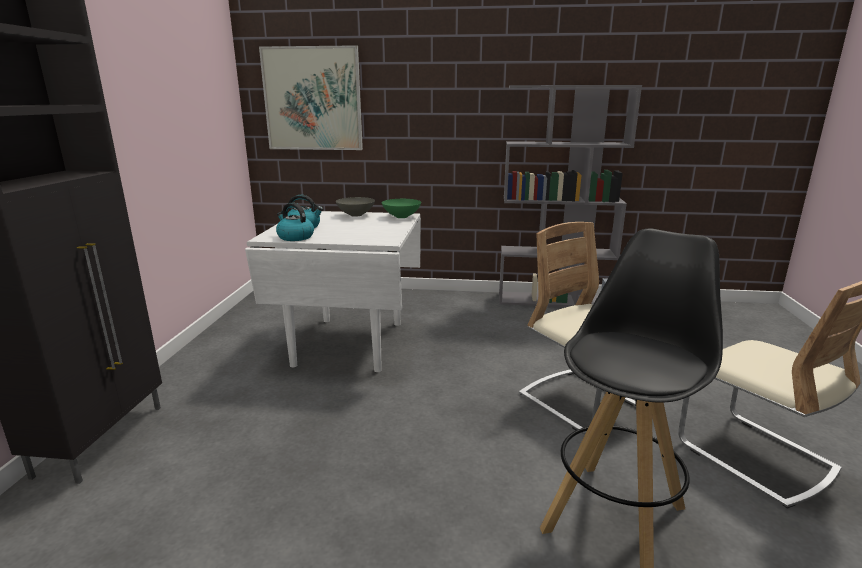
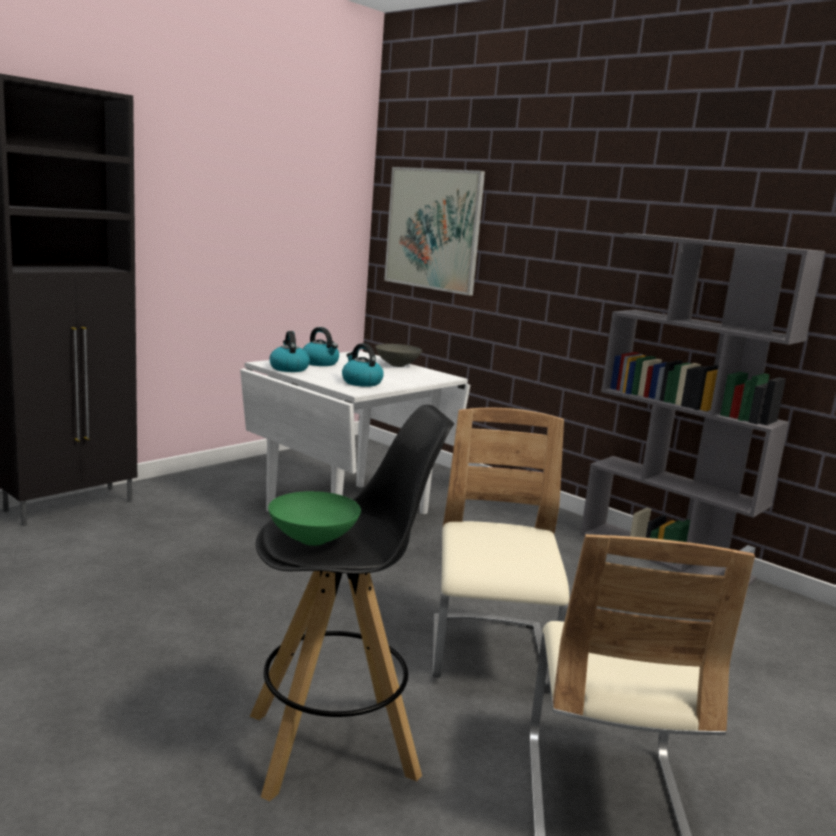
camera: 35 degrees right, 5 degrees down
(372, 234) = (361, 382): none -> kettle
(401, 217) = (436, 376): green bowl -> green bowl (312, 539)

